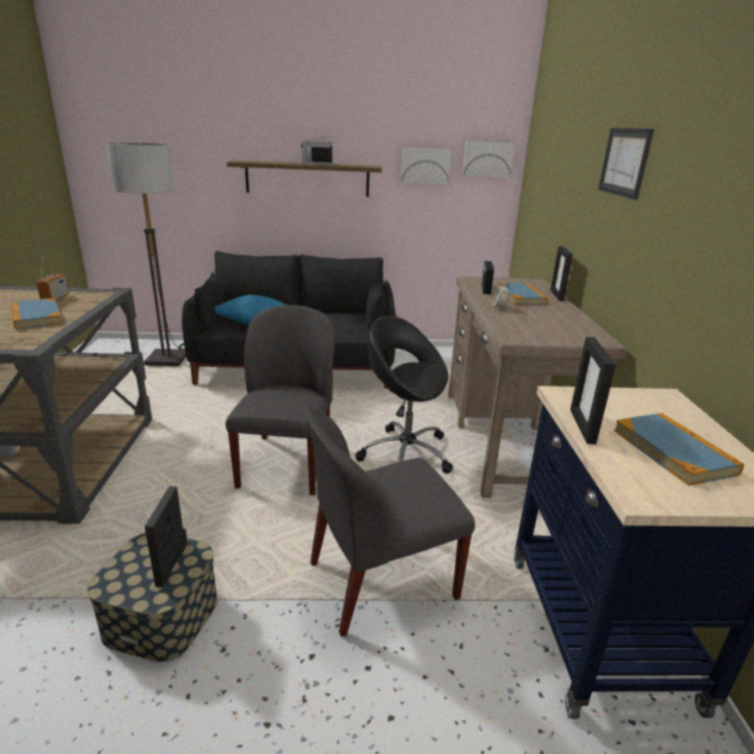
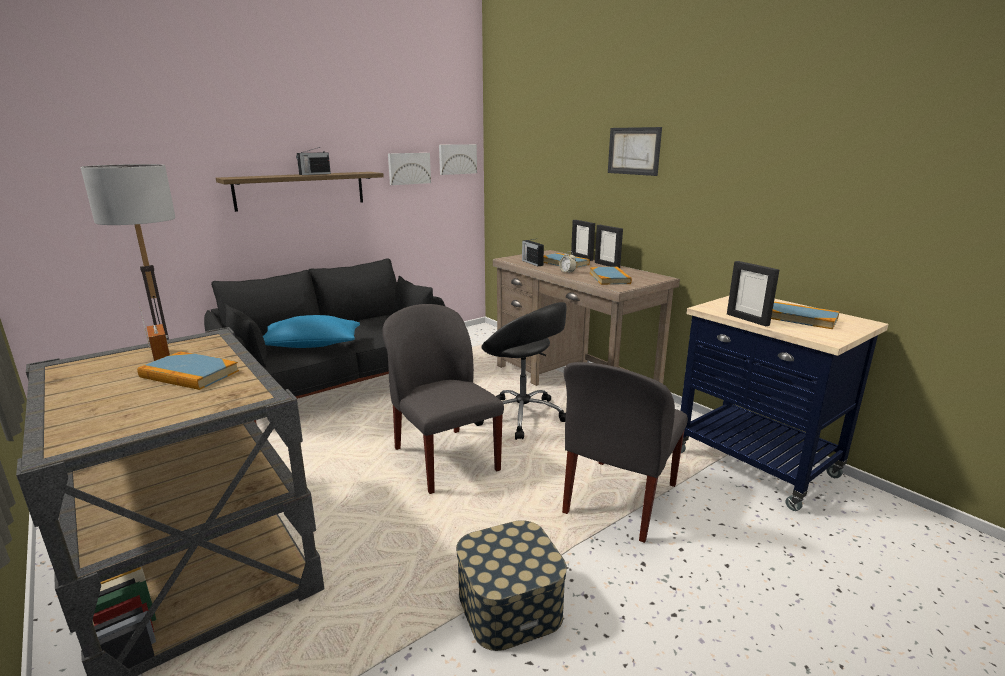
camera: 35 degrees left, 5 degrees down
(172, 564) = (518, 545): picture frame -> picture frame (607, 265)
(404, 455) = (523, 417): black office chair -> black office chair turned 120 degrees counterclockwise
(532, 325) = (609, 278): none -> book

